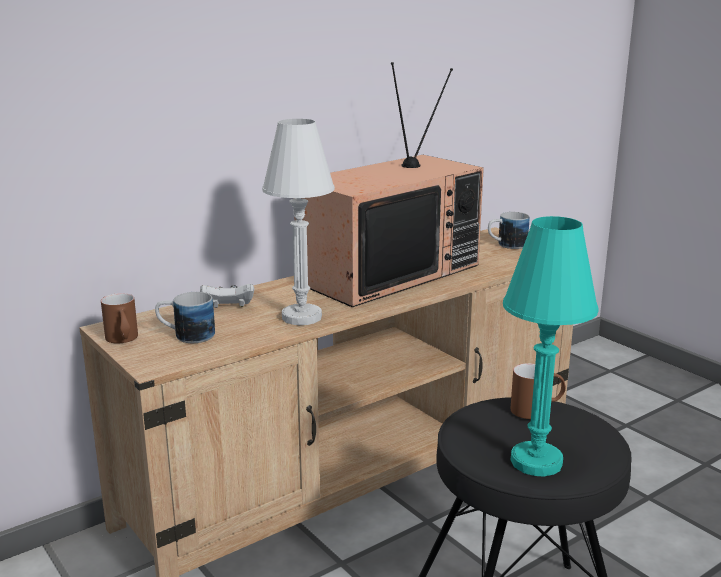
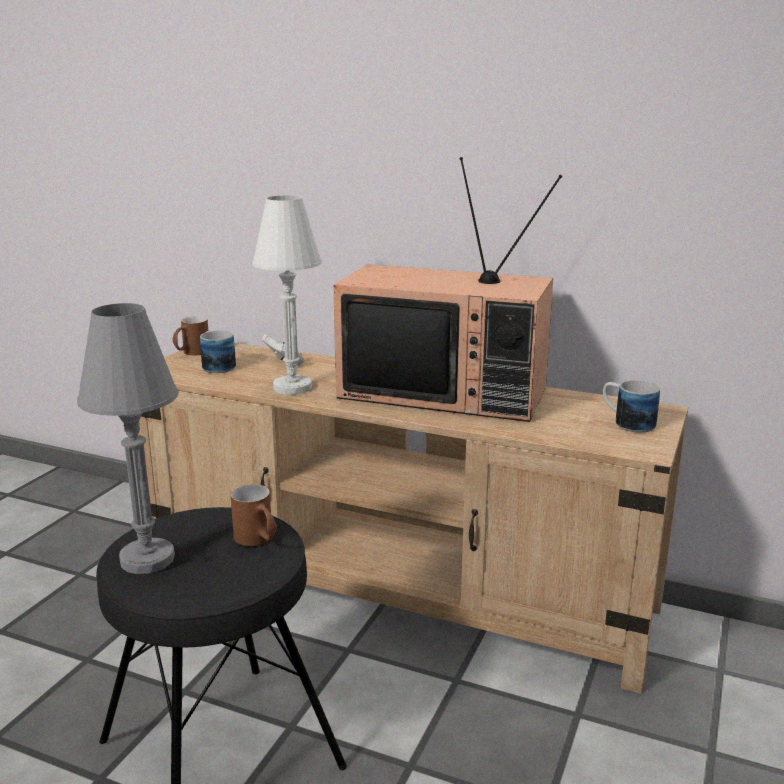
camera: 60 degrees right, 0 degrees up
(536, 462) = (147, 559): turquoise table lamp -> grey table lamp

